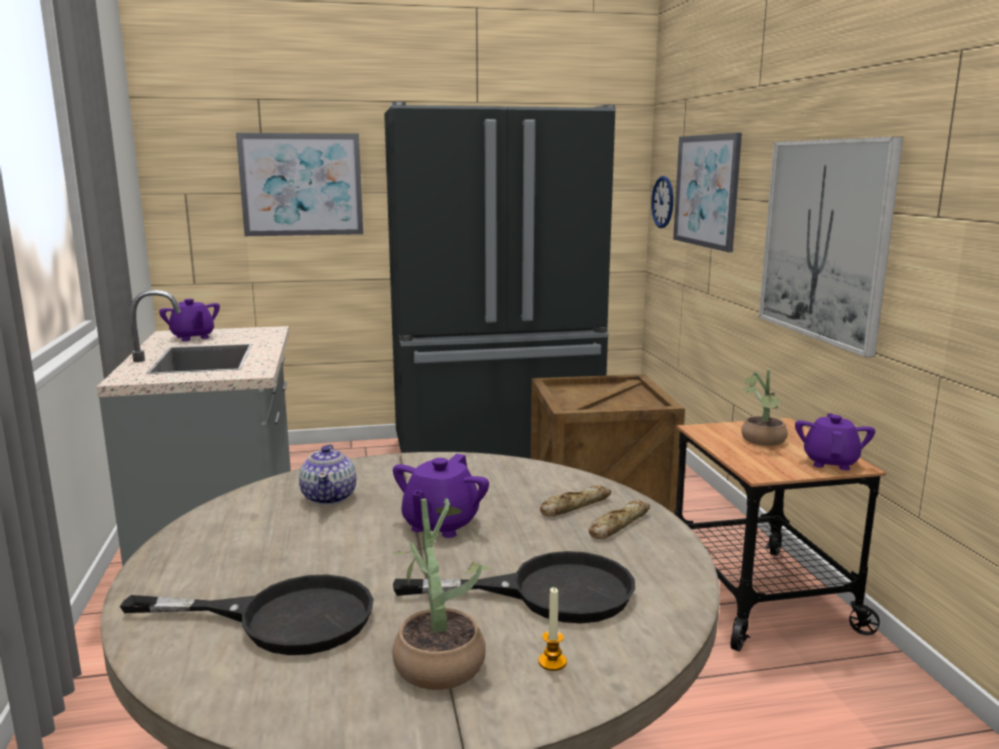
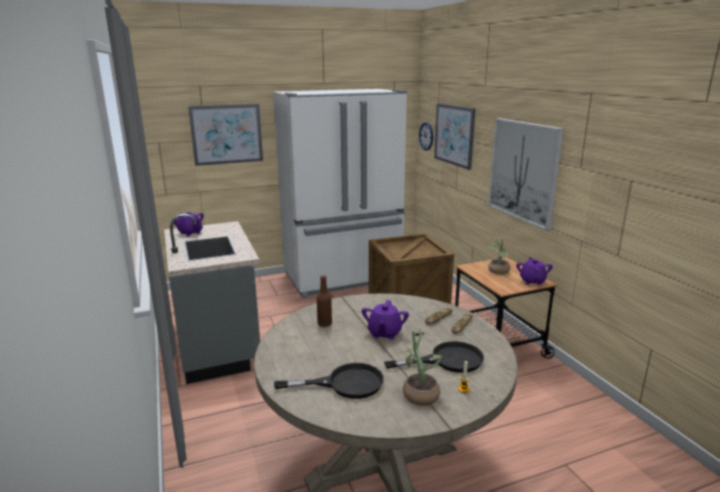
camera: 10 degrees left, 5 degrees up
(329, 497) = (324, 324): teapot -> brown bottle
(497, 453) = (343, 278): black fridge -> white fridge

